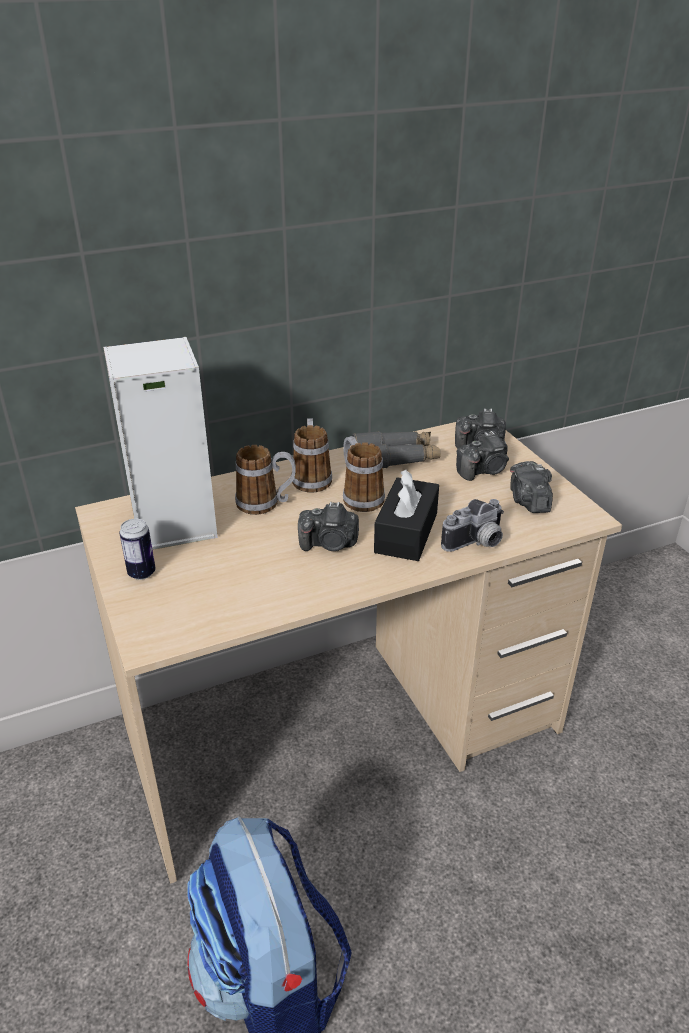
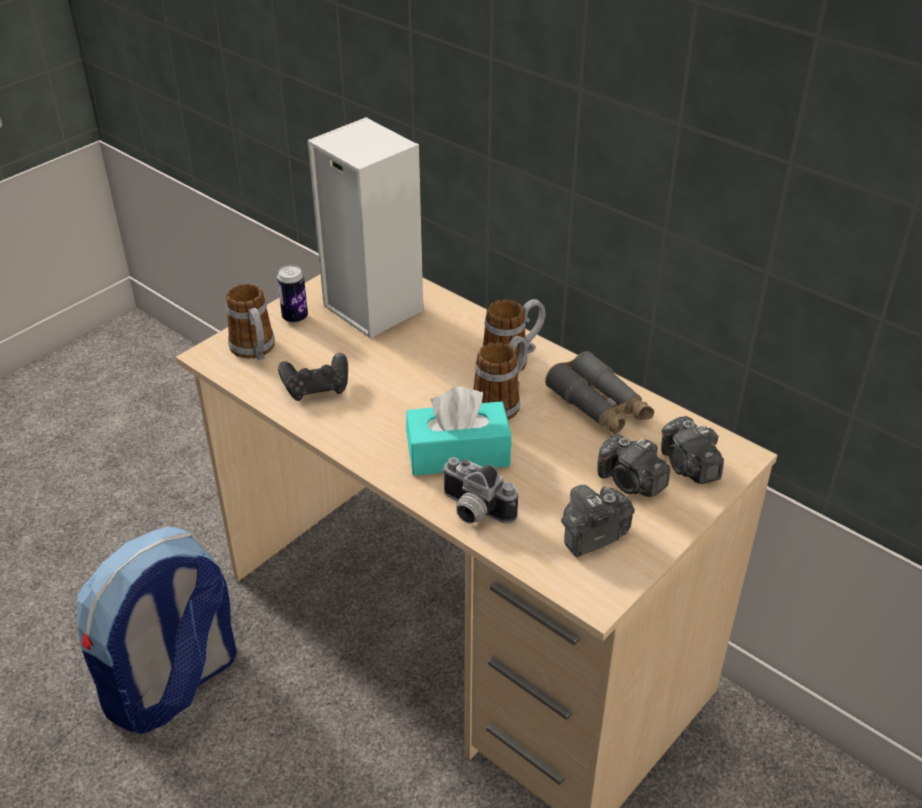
camera: 65 degrees right, 5 degrees up
(263, 585) = (317, 388): none -> black game controller
(266, 503) = (444, 347): mug -> mug (255, 351)
(329, 544) = (404, 408): camera -> none
(406, 533) = (458, 454): black tissue box -> turquoise tissue box

